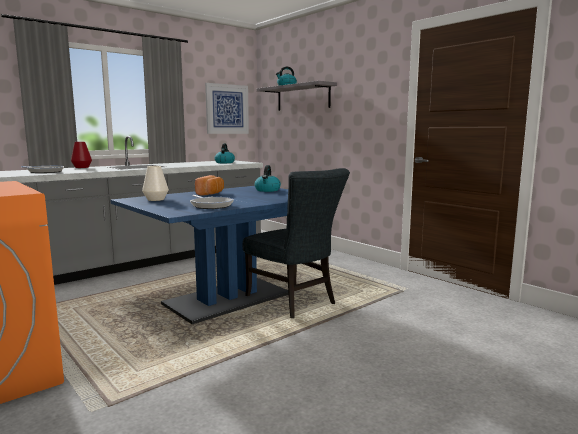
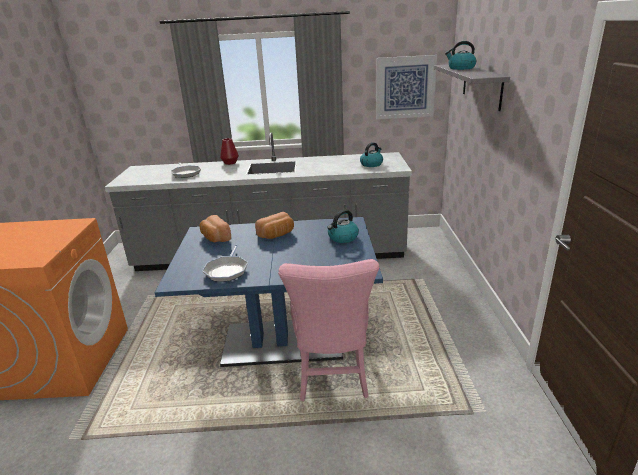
camera: 40 degrees right, 15 degrees up
(156, 199) = (215, 238): white vase -> bread
(295, 302) = (332, 375): grey chair -> pink chair

